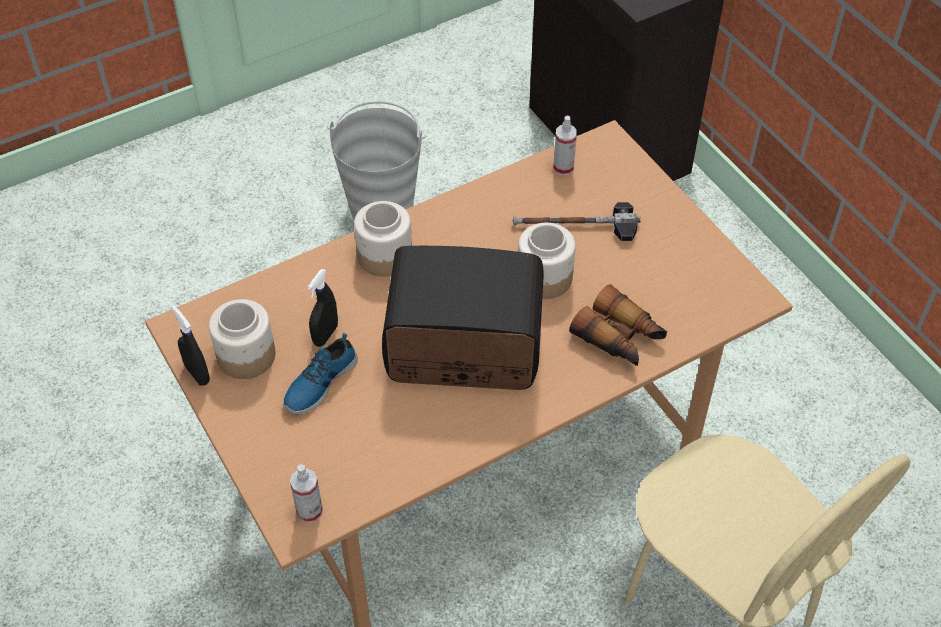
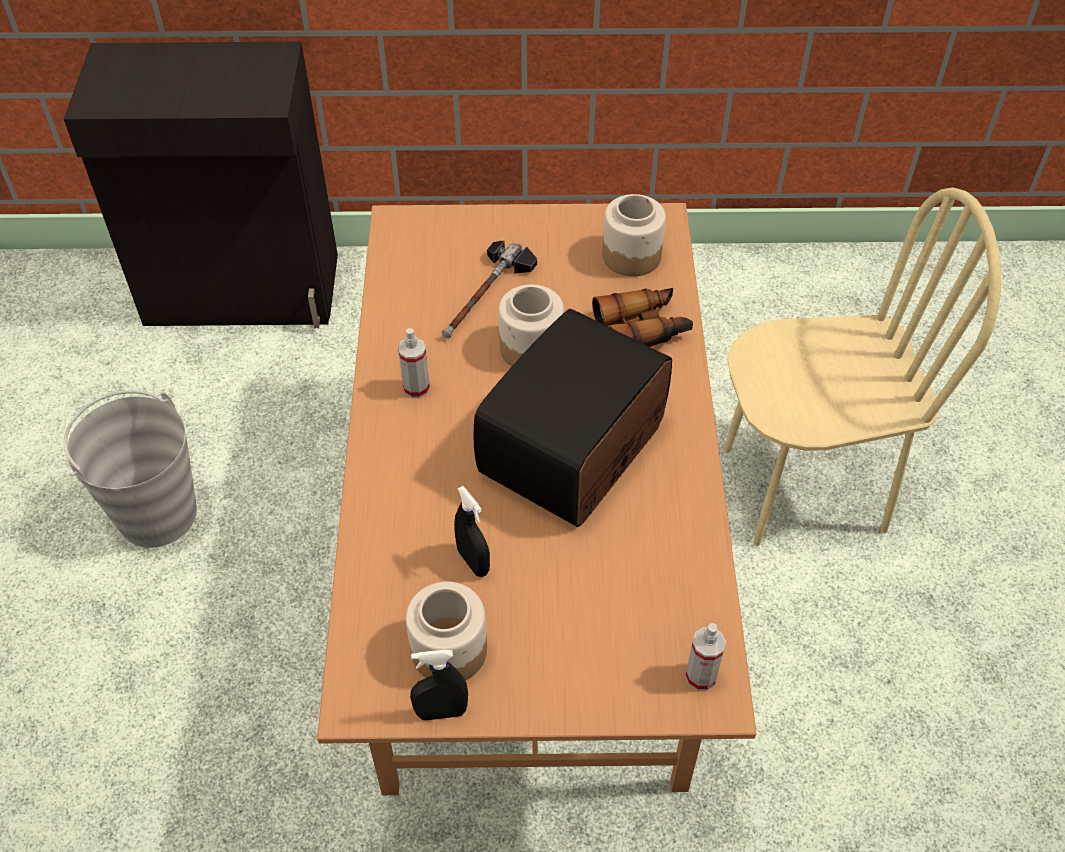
camera: 60 degrees left, 0 degrees up
(319, 382) = (534, 595): shoe -> none
(385, 256) = (403, 461): jar -> jar (632, 255)
(563, 167) = (402, 269): spray bottle -> spray bottle (416, 388)

